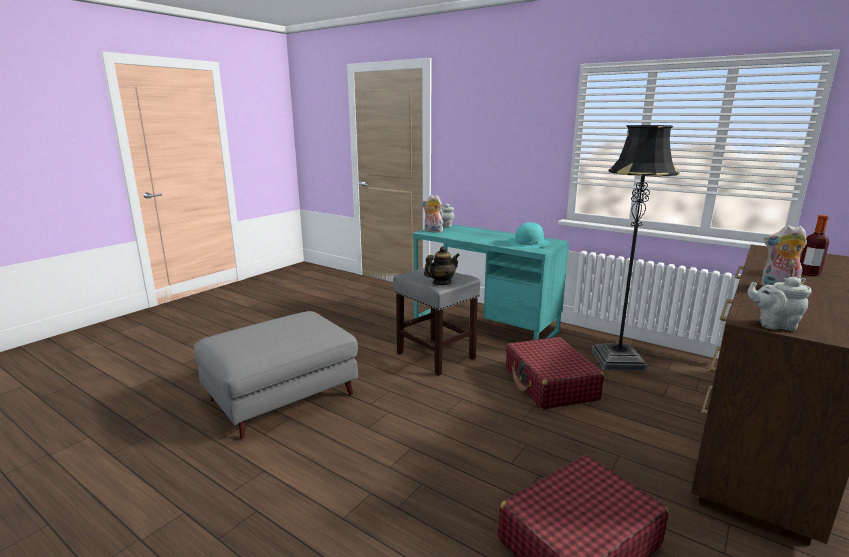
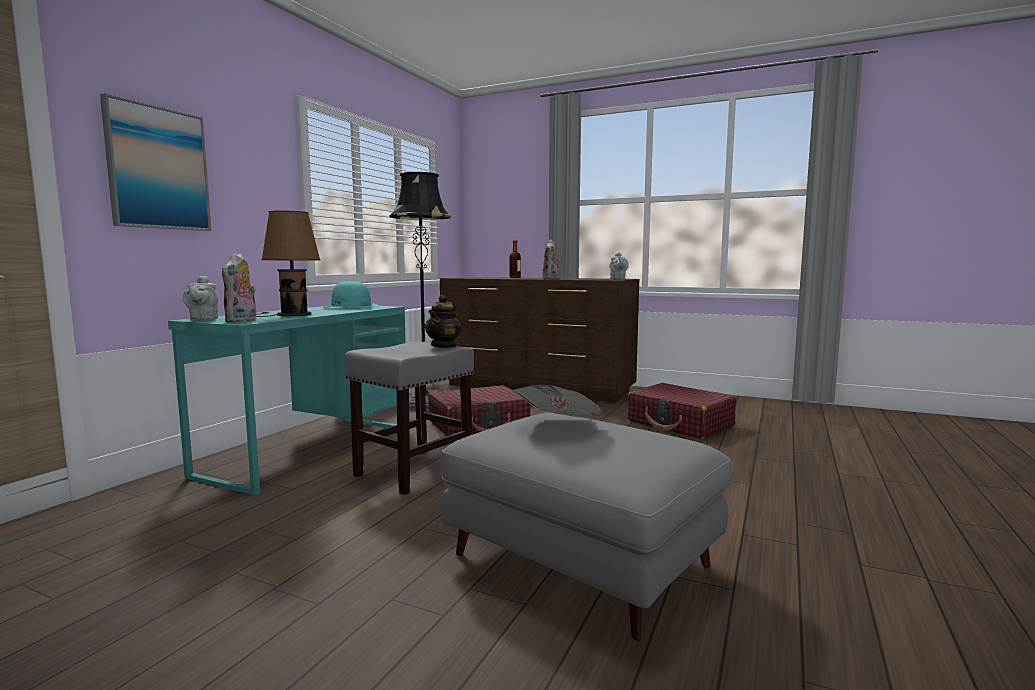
camera: 100 degrees left, 10 degrees down
(295, 328) = (560, 427): none -> newspaper
(441, 283) = (444, 346): teapot -> teapot turned 120 degrees counterclockwise
(467, 235) = (290, 315): none -> brown table lamp
(471, 140) = (158, 168): none -> picture

